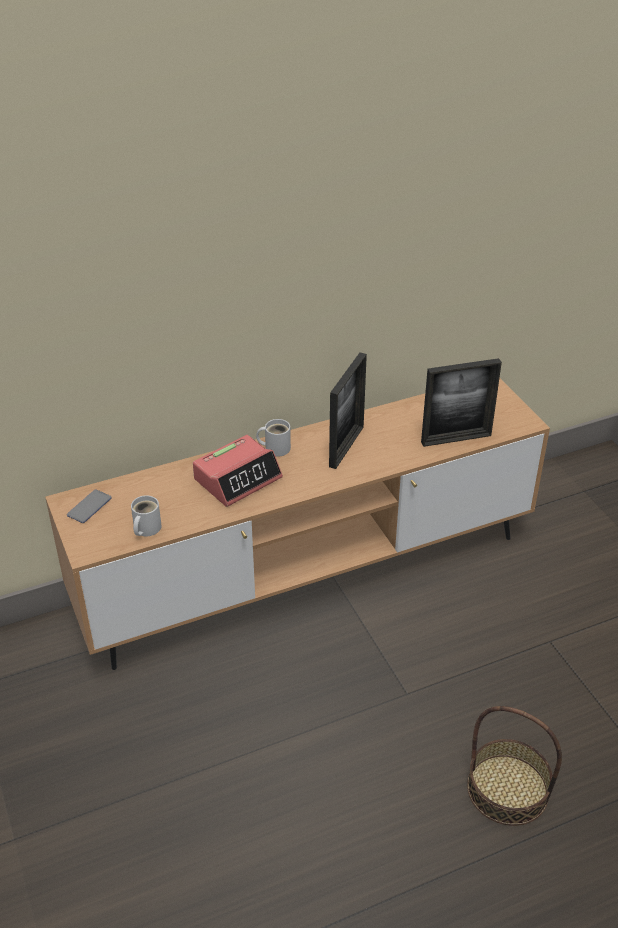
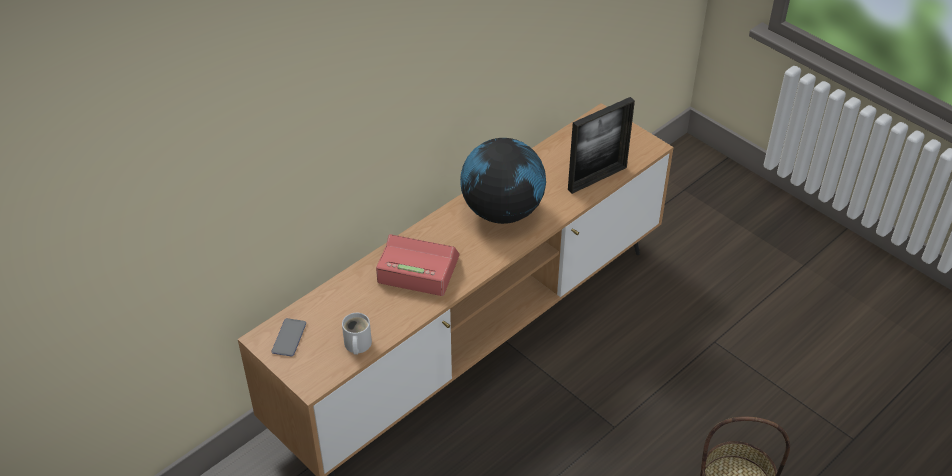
camera: 20 degrees left, 5 degrees up
(238, 478) = (417, 270): alarm clock -> alarm clock turned 105 degrees counterclockwise
(275, 447) = (436, 229): white mug -> none
(346, 446) = (502, 211): picture frame -> globe

